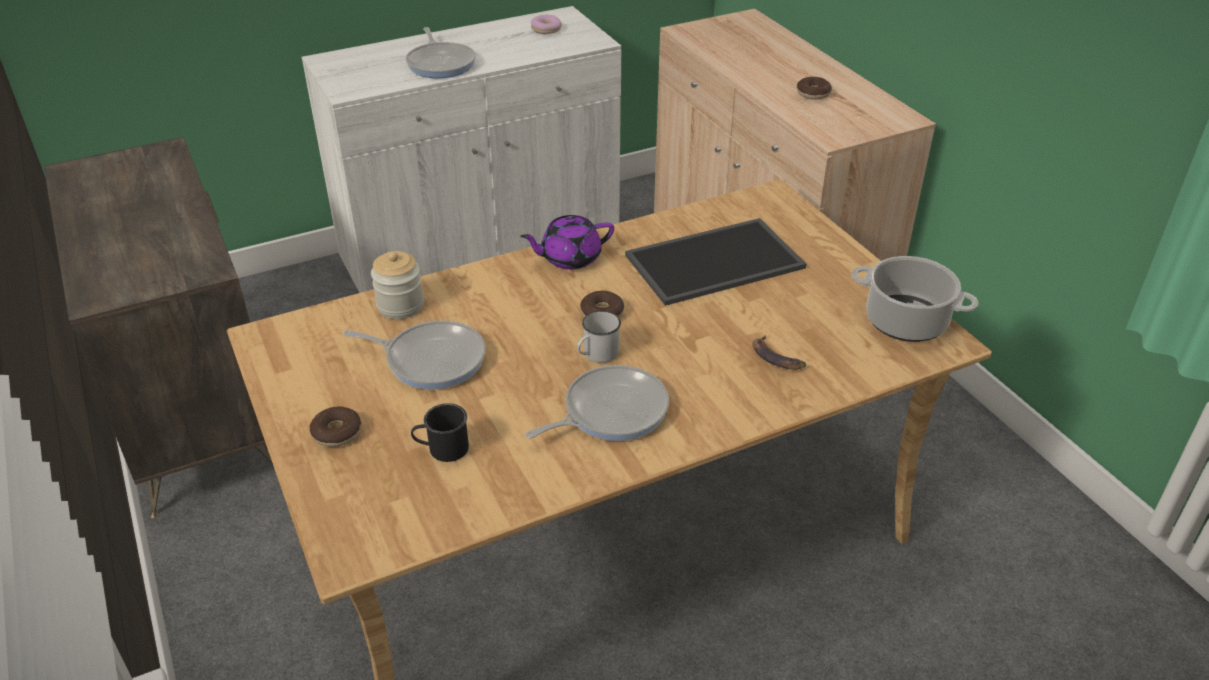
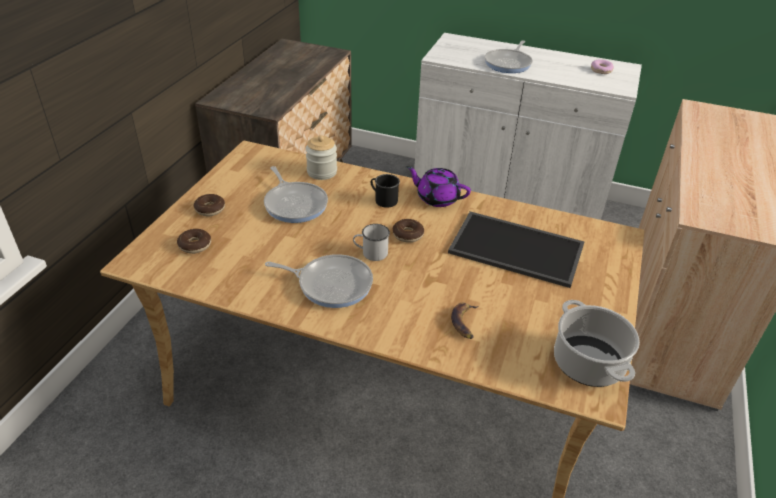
camera: 45 degrees right, 0 degrees up
(442, 449) = (235, 246): black mug -> black mug (383, 199)
(813, 93) = (732, 184): donut -> donut (195, 245)

